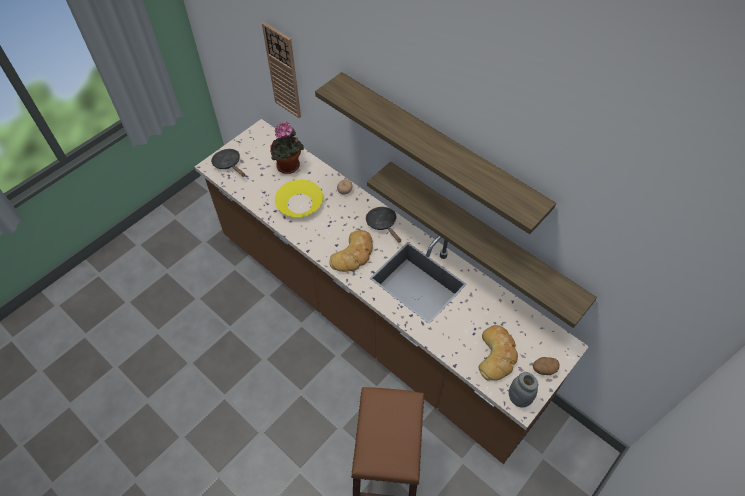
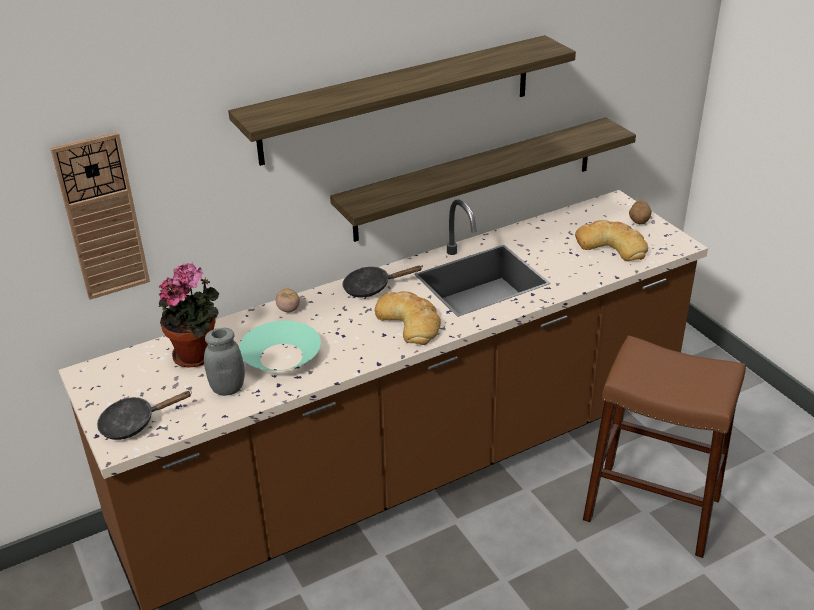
camera: 70 degrees left, 20 degrees down
(299, 203) = (281, 357): yellow bowl -> turquoise bowl
(519, 398) = (671, 244): grey jar -> grey jar (228, 388)

